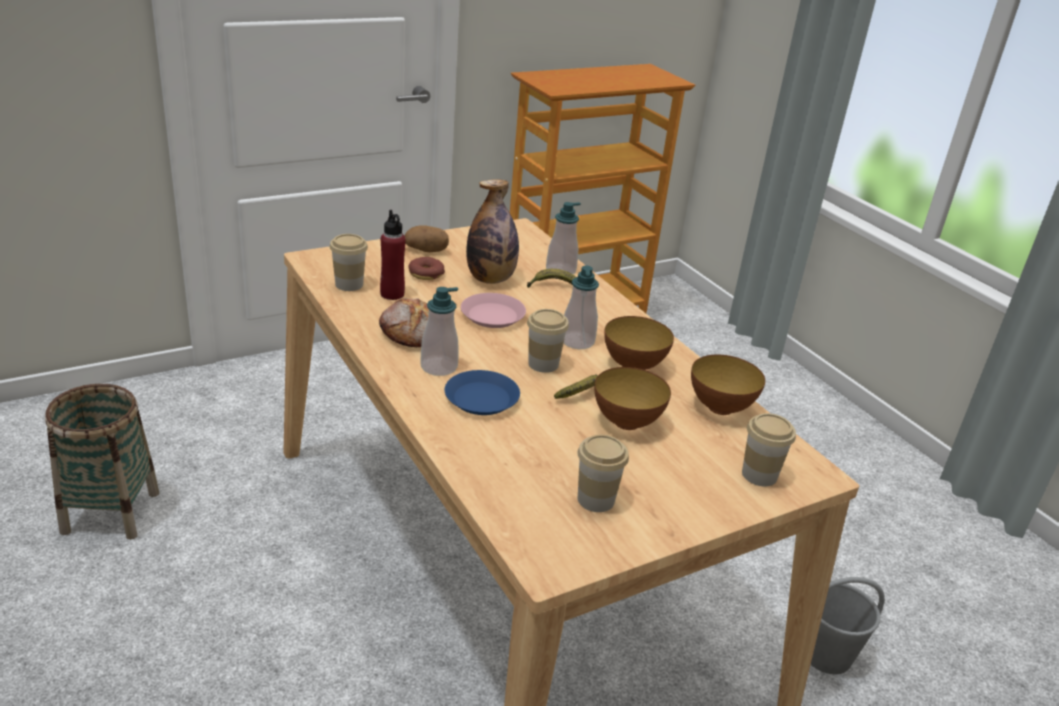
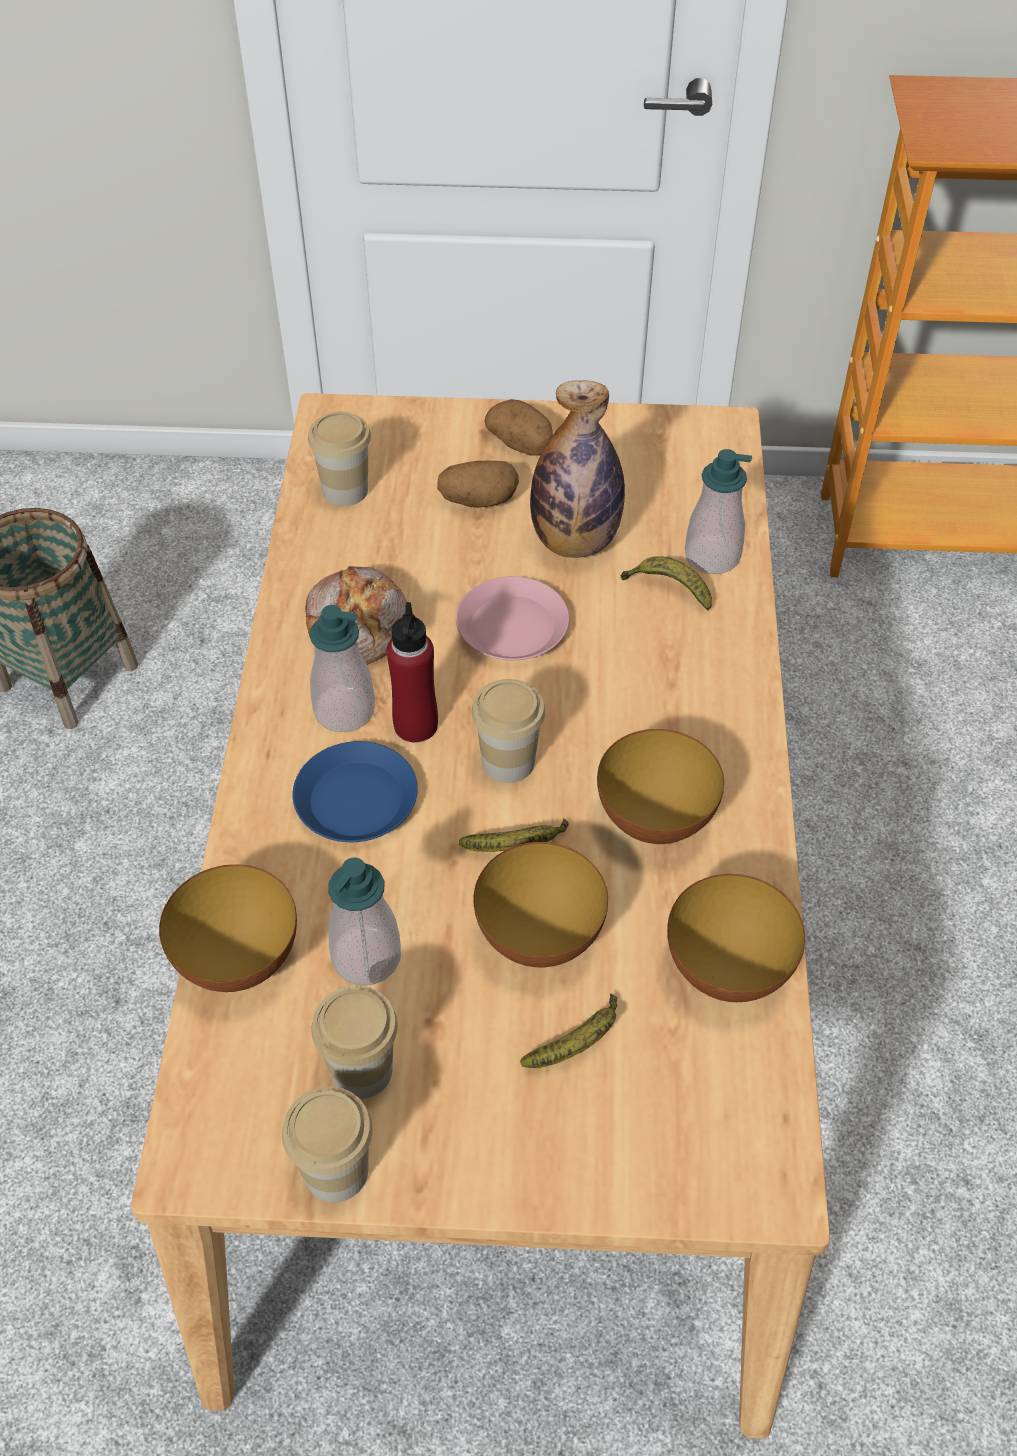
camera: 35 degrees right, 20 degrees up
(392, 294) = (393, 531): red bottle -> red bottle (415, 725)
(426, 274) = (478, 500): donut -> potato
(485, 479) = (238, 960): none -> bowl
(577, 341) = (605, 731): soap dispenser -> soap dispenser (366, 957)
(685, 454) = (577, 1042): none -> banana
(759, 475) = (665, 1140): cup -> cup (336, 1171)
(825, 654) = (895, 1366): grey bucket -> none

